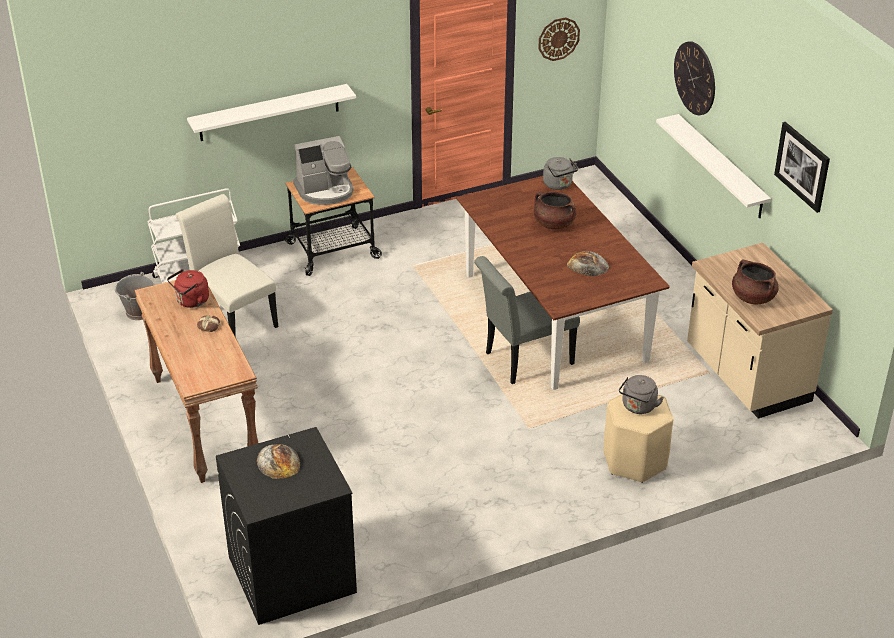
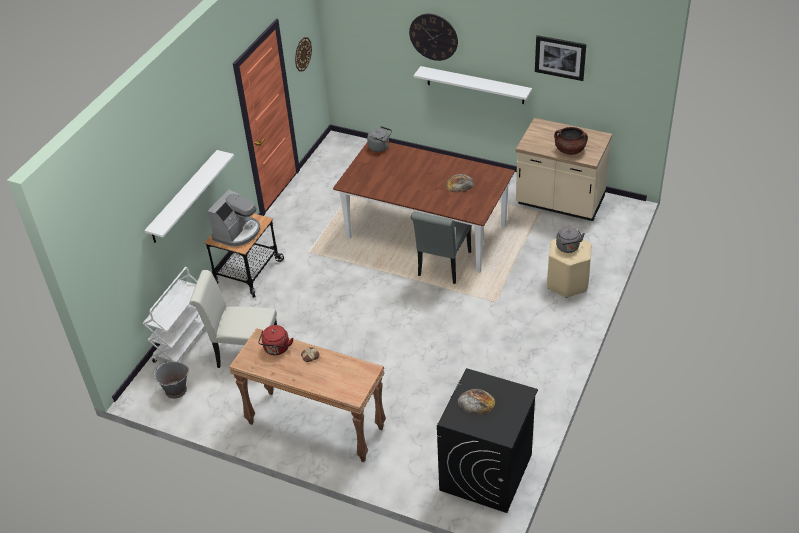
camera: 40 degrees left, 5 degrees up
(553, 224) = (409, 171): brown cooking pot -> none

